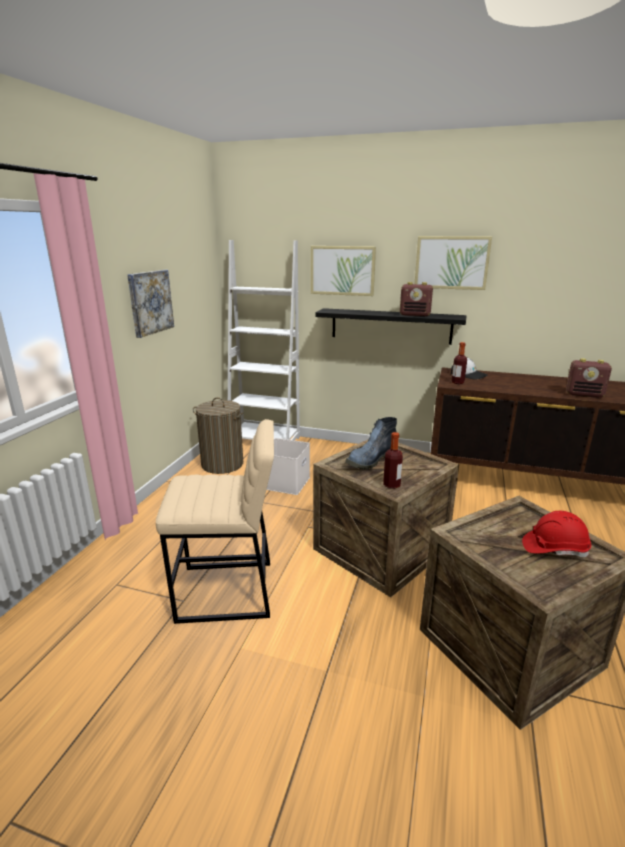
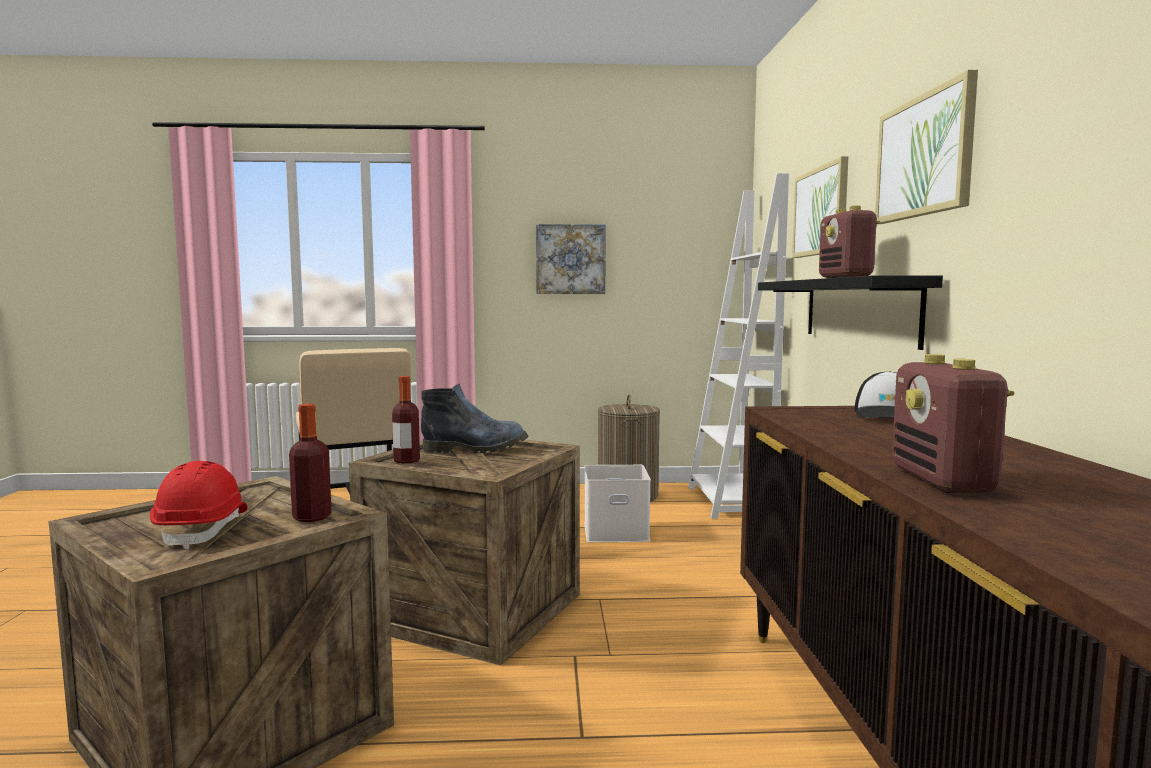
camera: 70 degrees right, 15 degrees down
(371, 461) = (477, 449): boot -> boot turned 150 degrees clockwise
(457, 382) = (805, 412): bottle -> bottle (312, 517)

